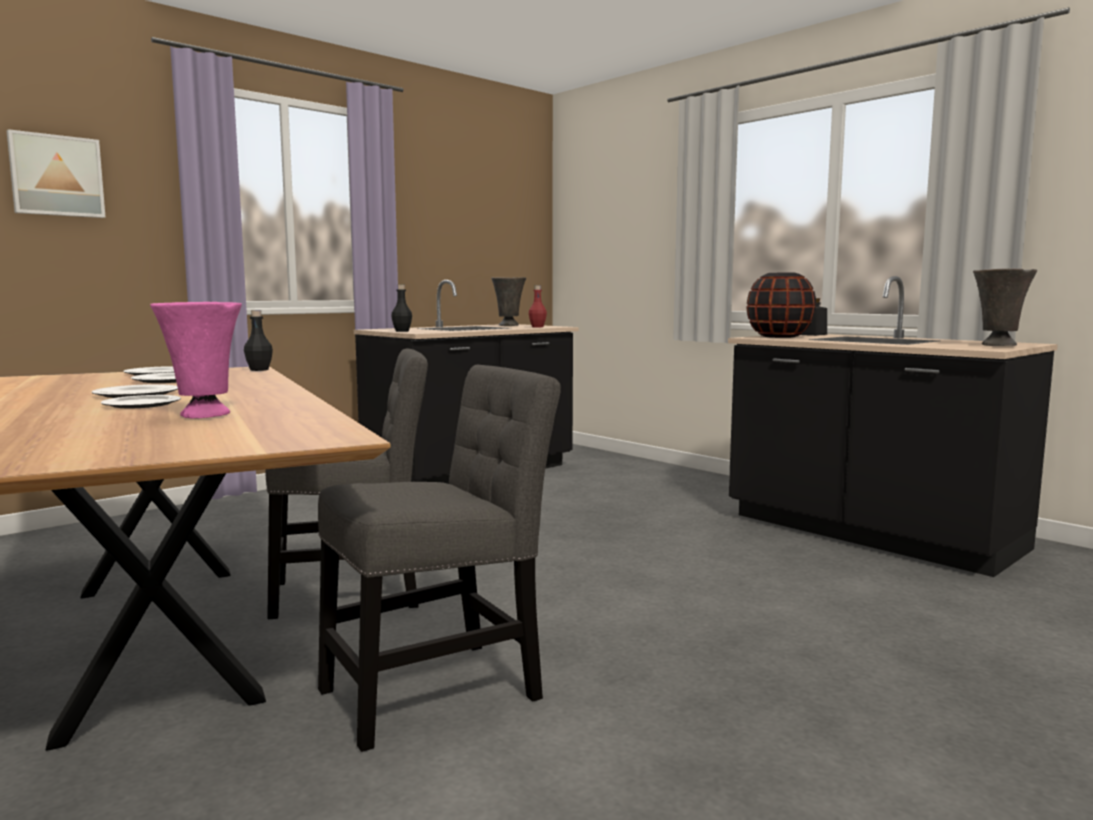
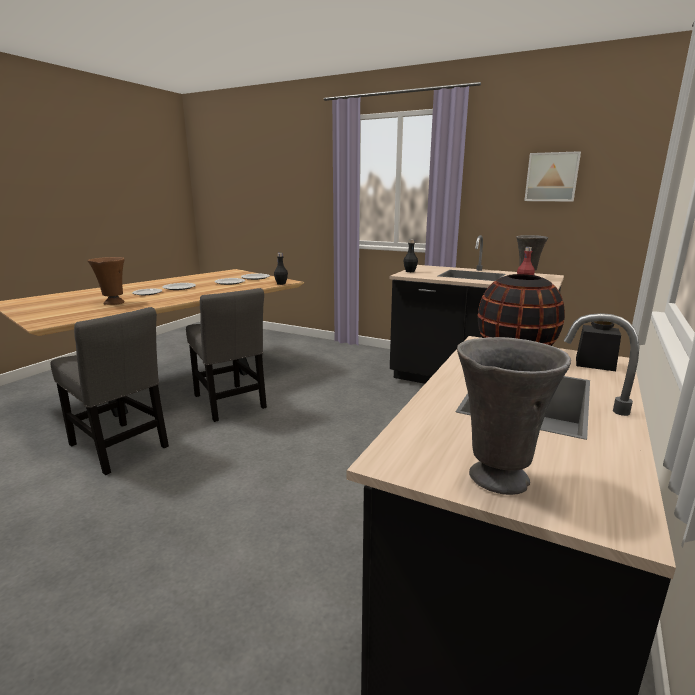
camera: 70 degrees right, 10 degrees up
(56, 176) = (294, 178): picture -> picture (552, 177)
(204, 416) = (113, 303): pink vase -> brown vase

